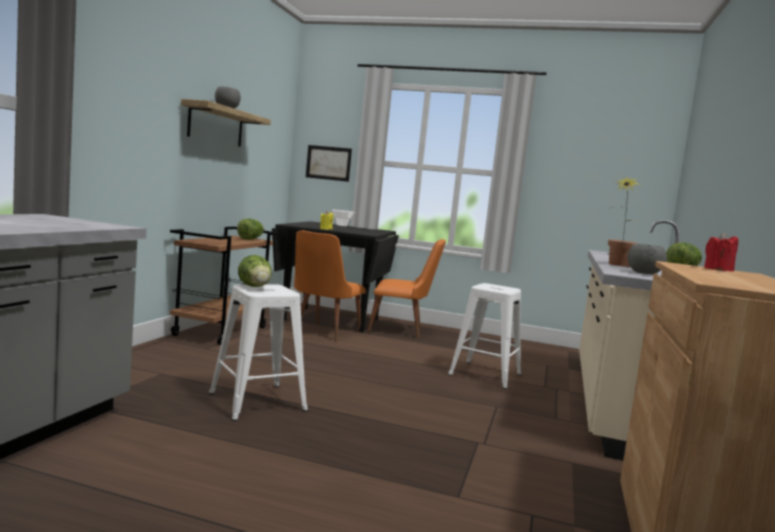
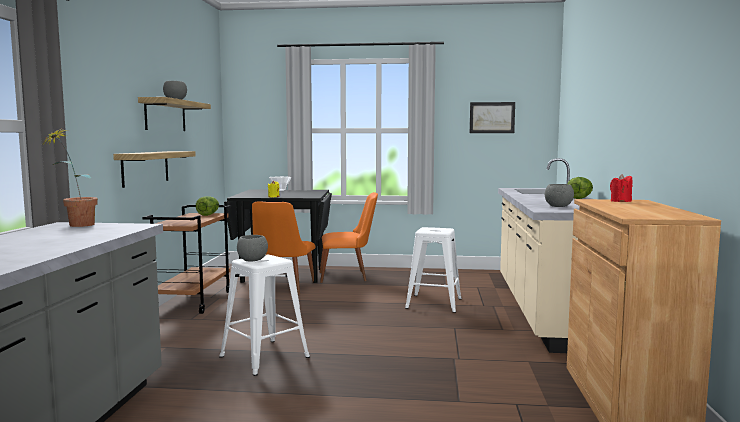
camera: 10 degrees left, 0 degrees up
(182, 177) = (145, 168): none -> shelf
(255, 287) = (252, 260): lettuce -> grey bowl
(328, 163) = (259, 135): picture -> picture (492, 117)
(617, 265) = (533, 201): potted plant -> potted plant (75, 226)

